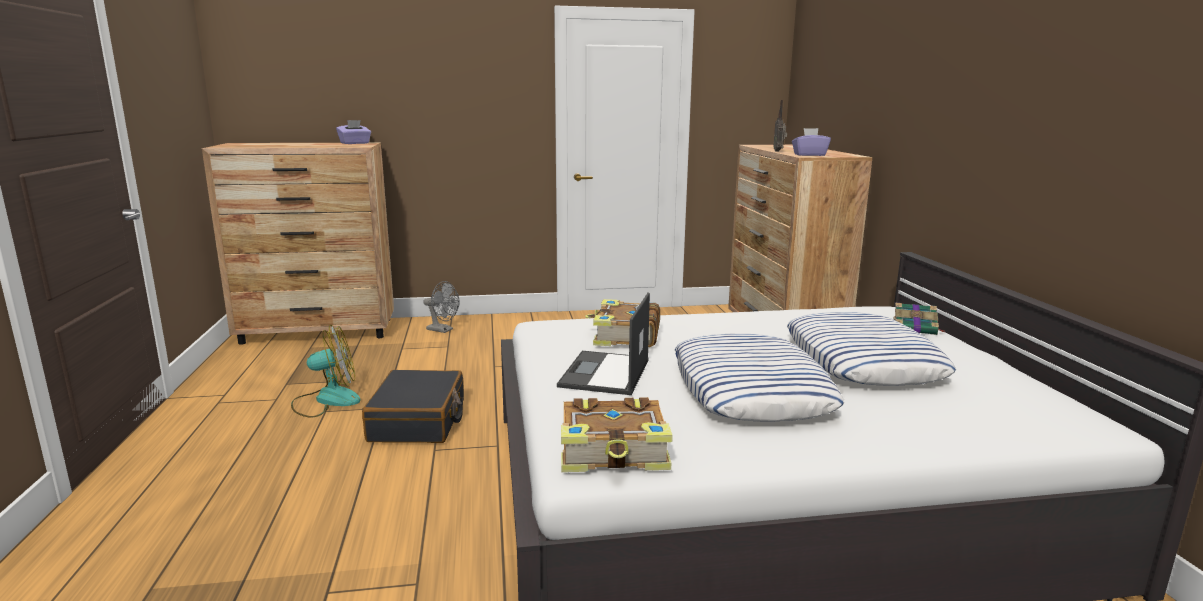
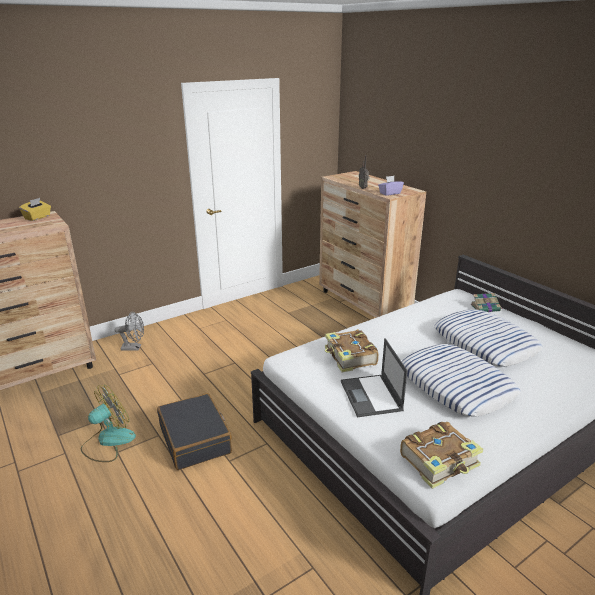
camera: 25 degrees left, 10 degrees up
(355, 143) = (37, 217): purple tissue box -> yellow tissue box

